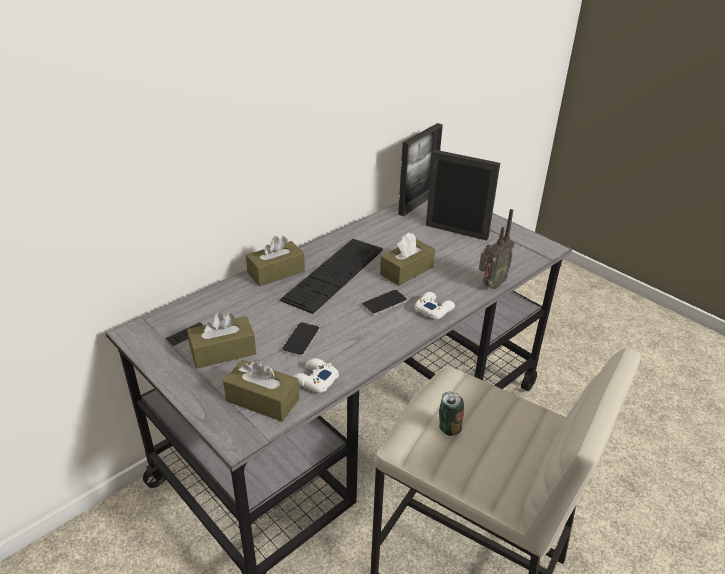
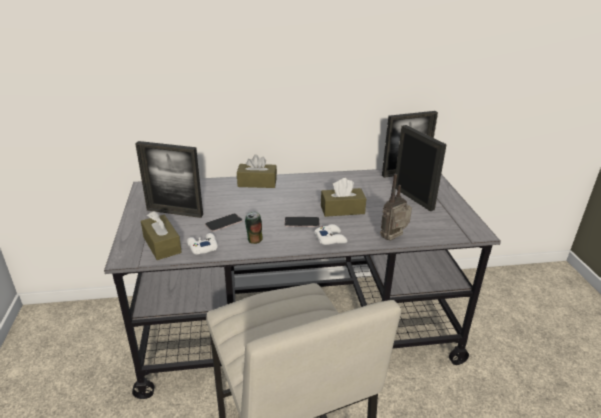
camera: 35 degrees right, 5 degrees down
(223, 351) = (174, 212): brown tissue box -> picture frame
(334, 274) = (291, 195): keyboard -> none
(448, 428) = (260, 316): can -> can (254, 239)
(490, 285) = (394, 239): radio -> radio turned 150 degrees clockwise

